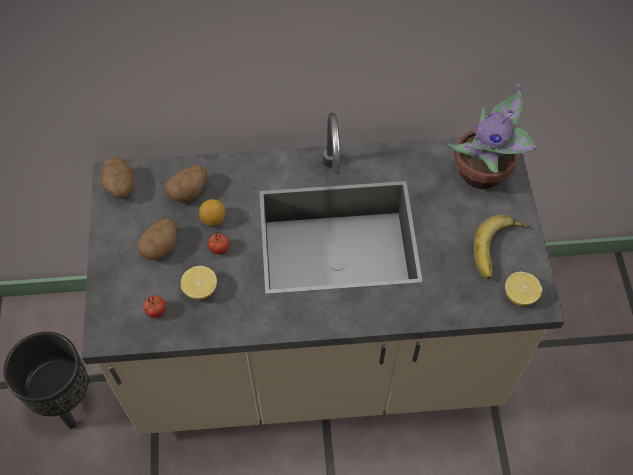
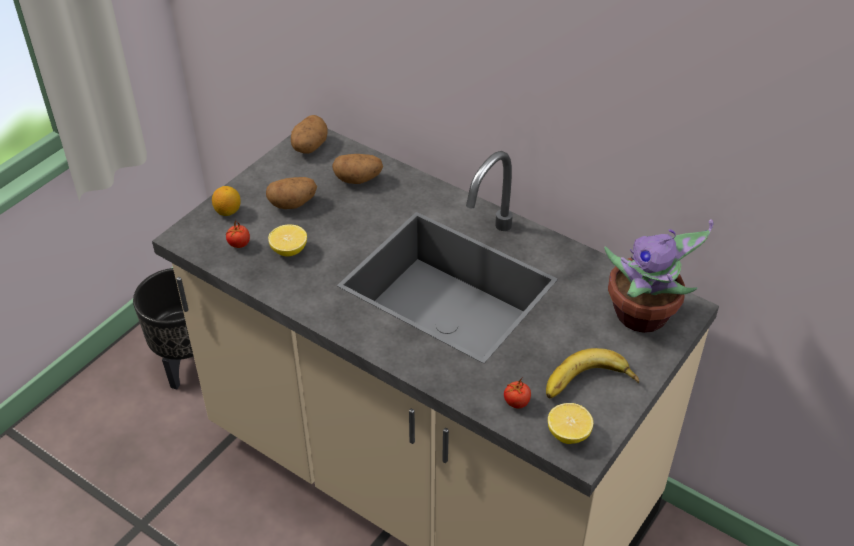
camera: 40 degrees right, 15 degrees down
(213, 219) = (355, 209): lemon -> lemon (228, 211)
(219, 249) = (336, 232): tomato -> tomato (516, 402)

